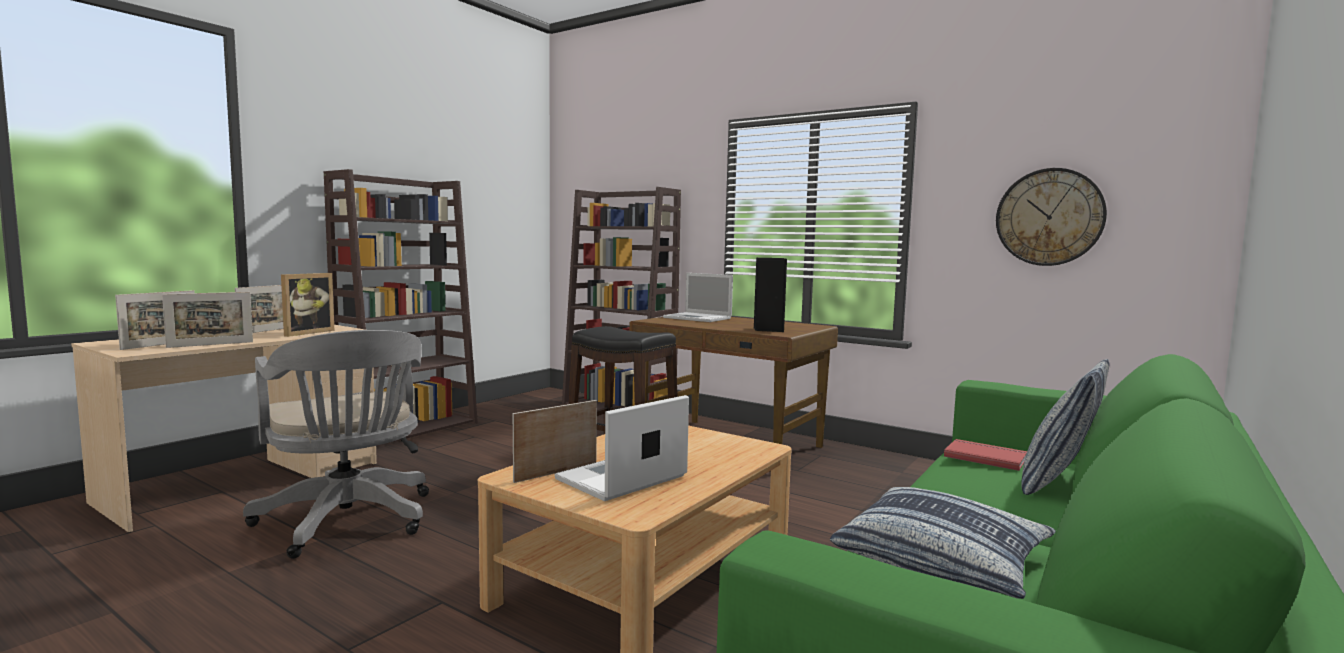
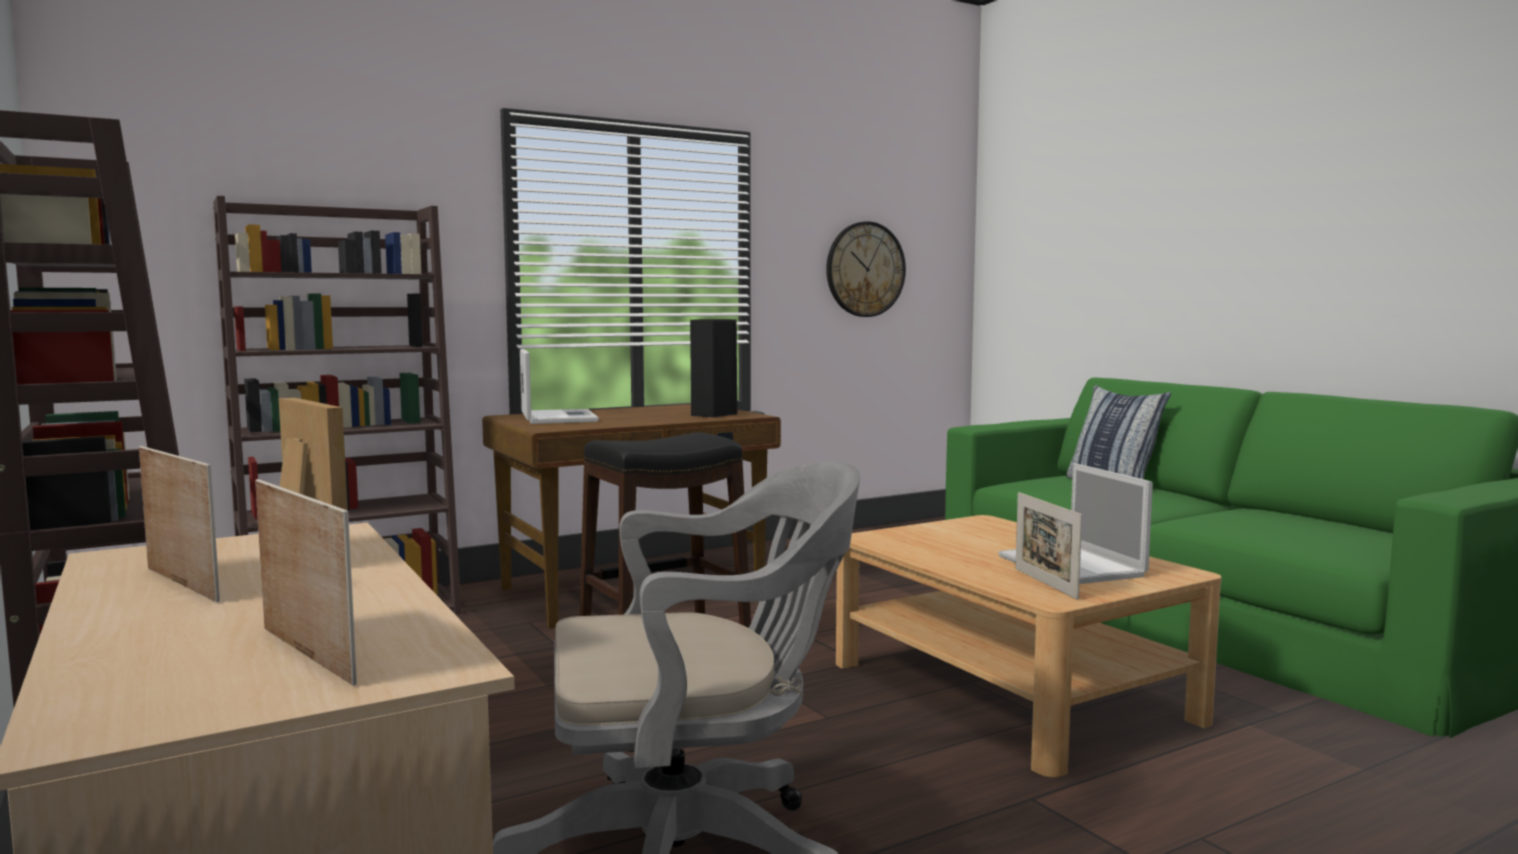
camera: 65 degrees left, 0 degrees up
(210, 344) = (397, 613): picture frame -> none
(698, 318) = (558, 418): laptop -> laptop turned 75 degrees counterclockwise
(942, 560) = (1266, 526): pillow -> none
(985, 457) = (1045, 484): red book -> none

